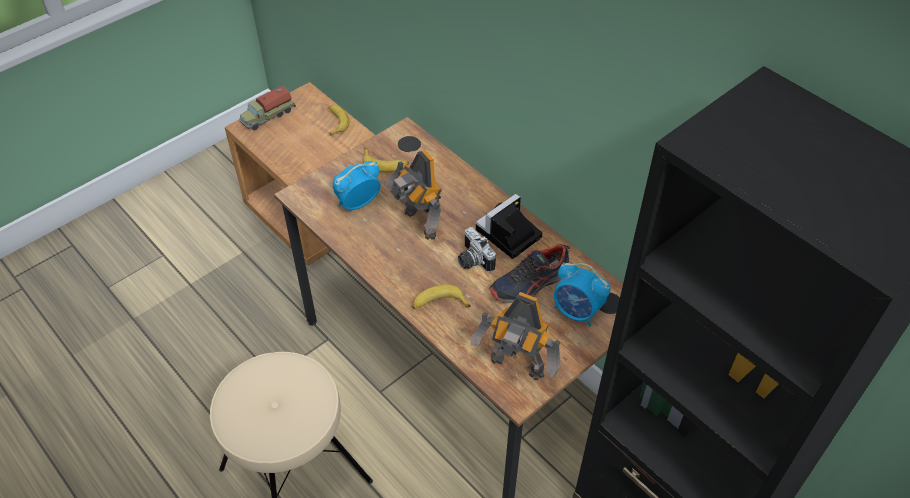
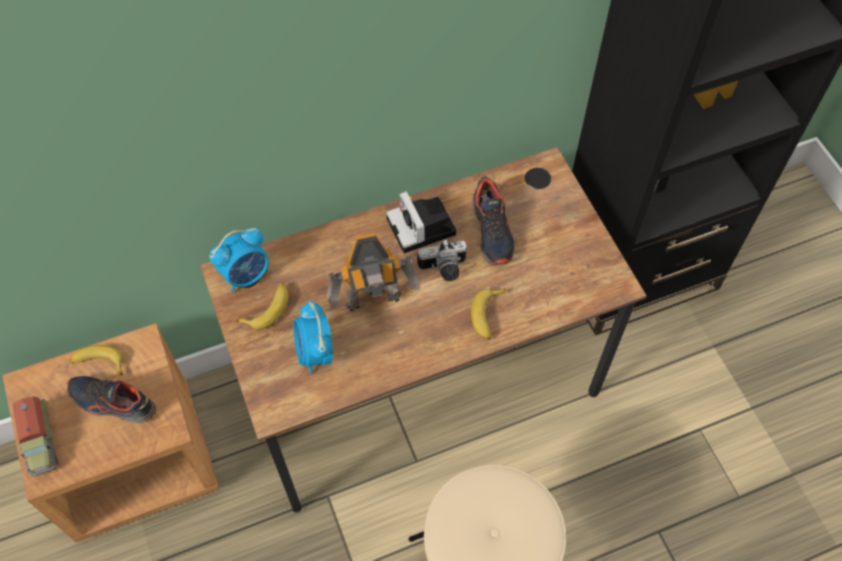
camera: 70 degrees left, 10 degrees up
(308, 140) = (113, 403): none -> shoe
(516, 368) = (587, 276): toy robot -> none
(577, 311) = (540, 206): alarm clock -> alarm clock (246, 275)

